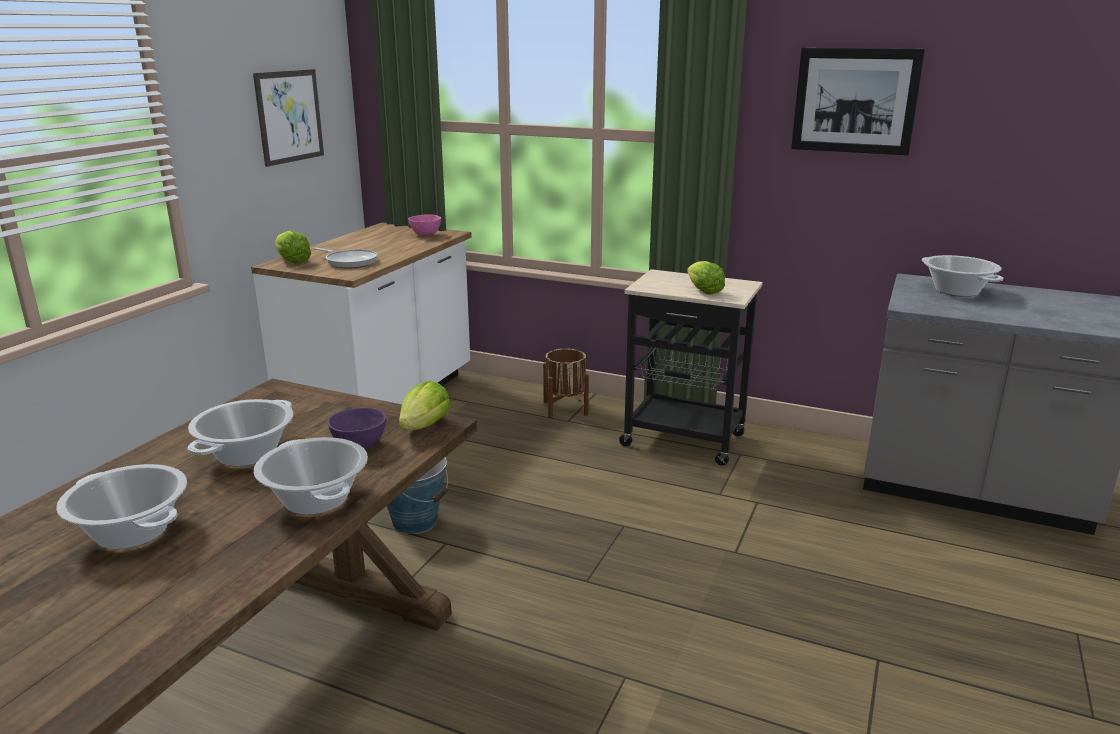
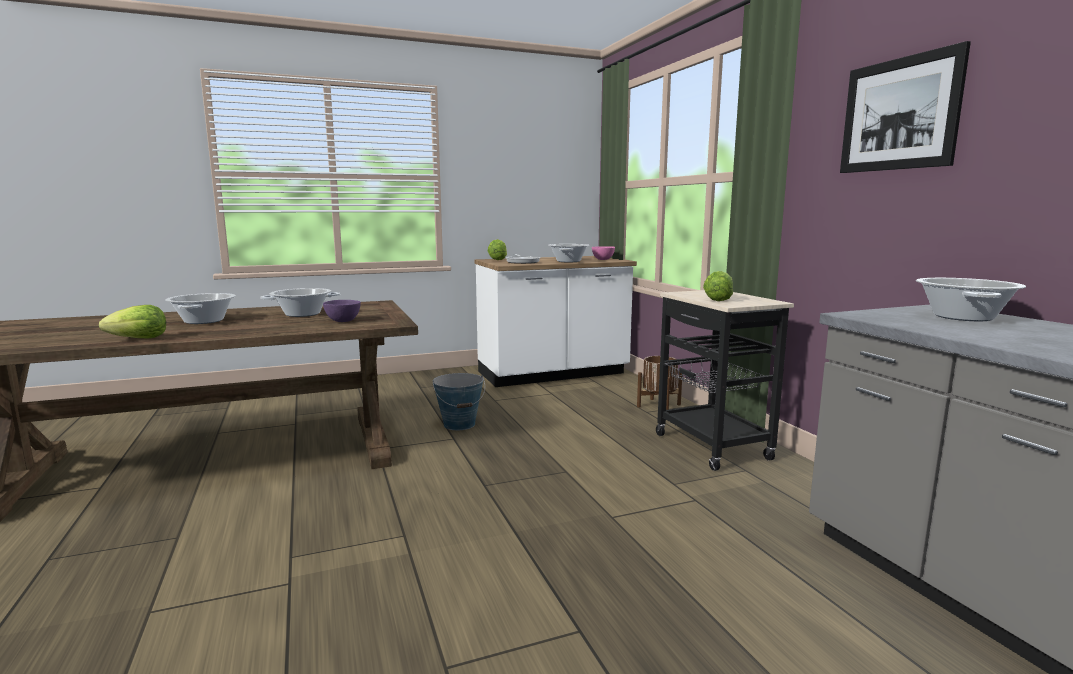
camera: 45 degrees right, 10 degrees down
(289, 116) = (538, 176): picture -> none
(315, 500) = (272, 329): cooking pot -> cooking pot (568, 261)
(425, 426) = (387, 322): lettuce -> lettuce (139, 339)

